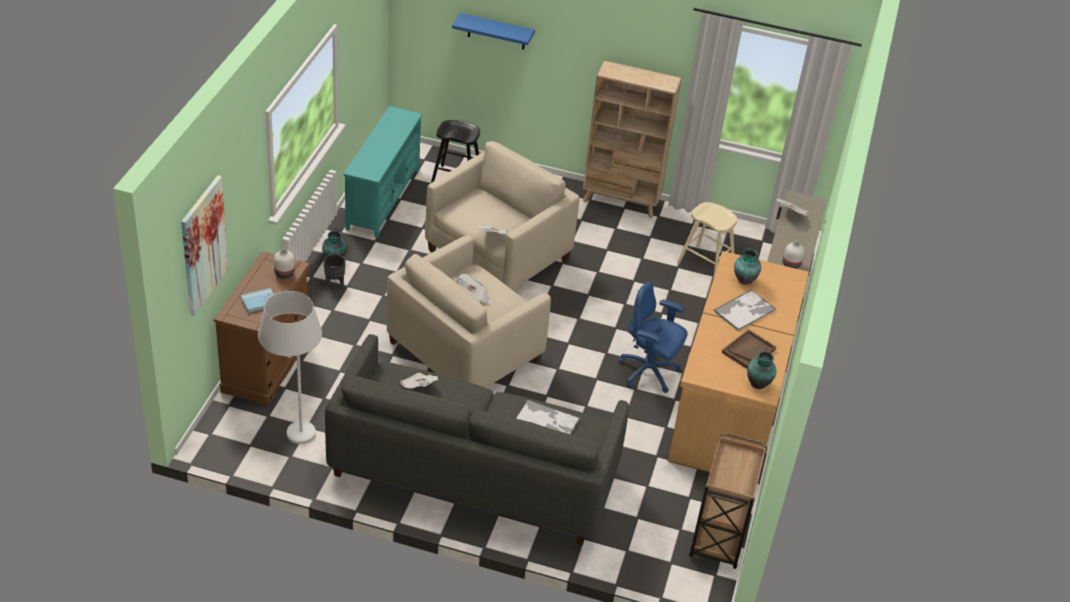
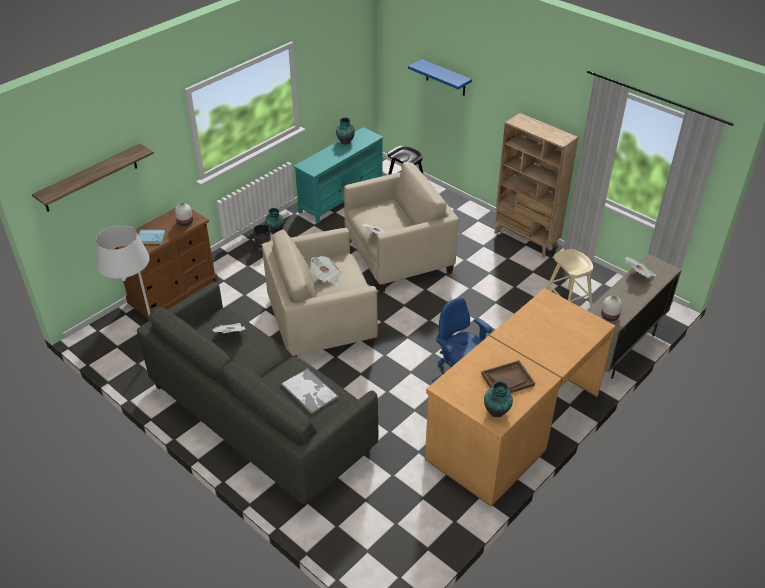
camera: 30 degrees right, 0 degrees up
(203, 245) = (90, 178): picture -> shelf
(718, 538) = (425, 544): brown cart -> none
(744, 279) = (547, 317): vase -> vase (345, 141)
(745, 310) = (529, 343): tray -> none

